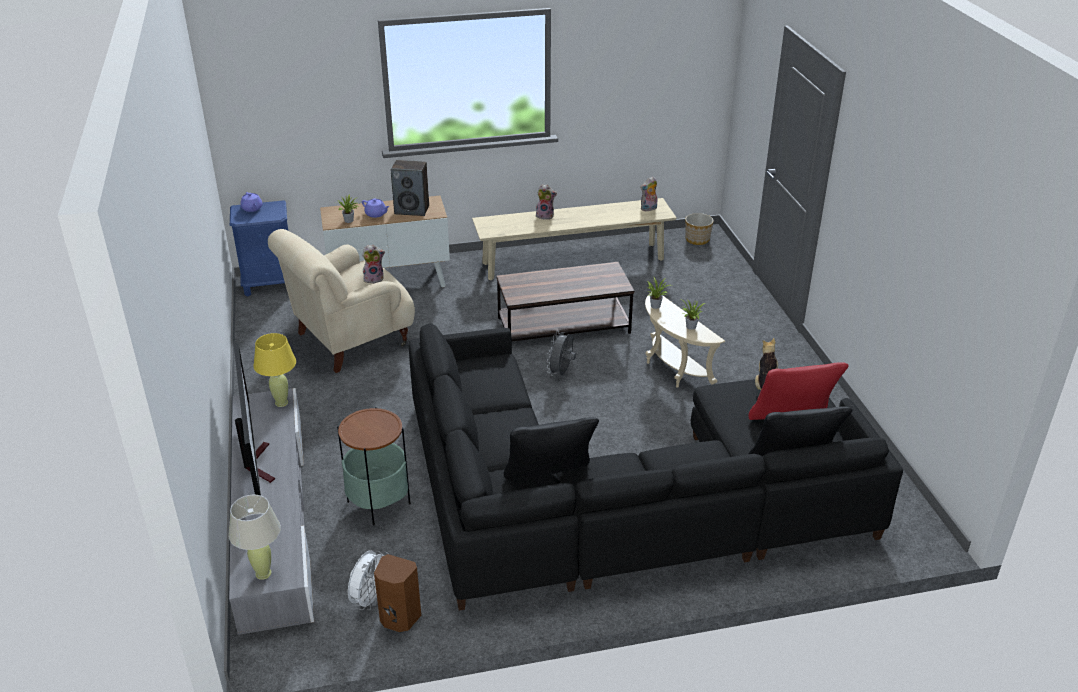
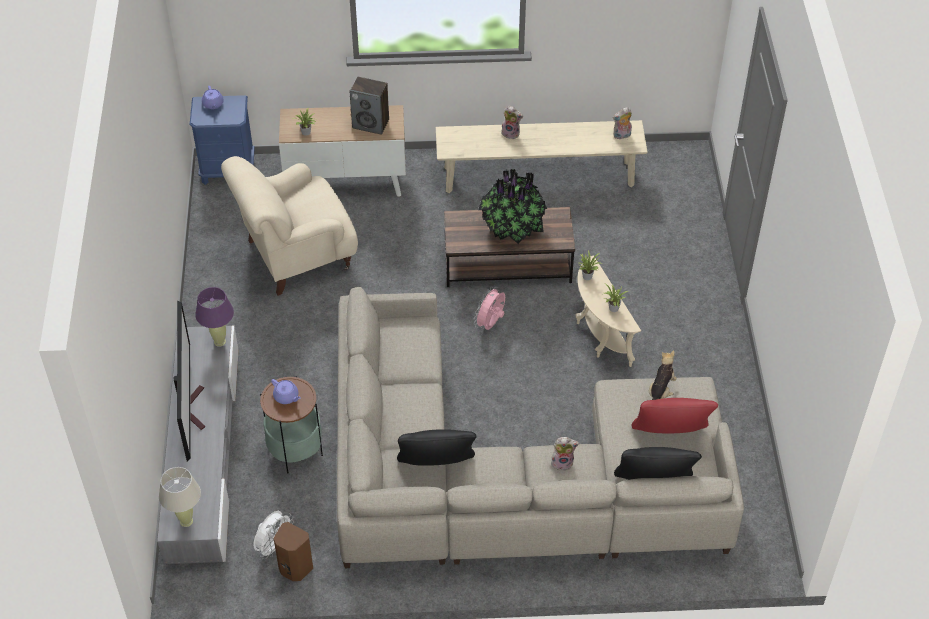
camera: 10 degrees right, 15 degrees up
(281, 403) = (219, 342): yellow table lamp -> purple table lamp
(374, 278) = (321, 208): plush toy -> plush toy (562, 462)
(376, 214) = (334, 126): purple teapot -> purple teapot (286, 397)
(561, 373) = (491, 324): grey fan -> pink fan
(567, 282) = (511, 228): none -> potted plant
(622, 498) = (510, 476): black sofa -> beige sofa
(697, 239) = (678, 161): planter -> none

